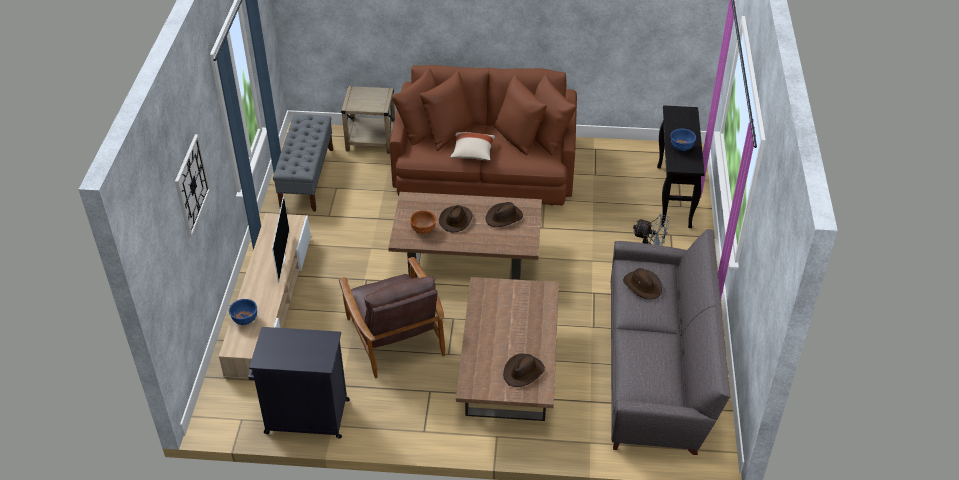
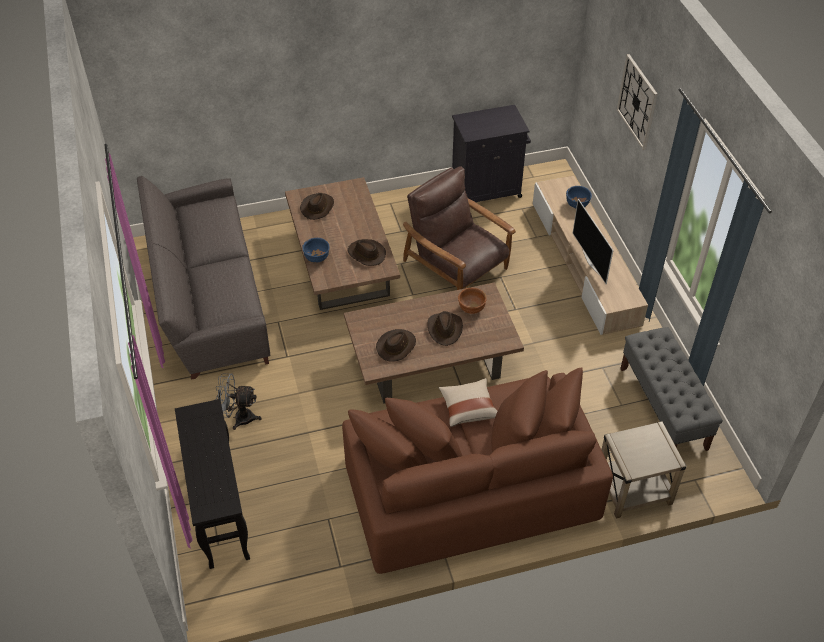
camera: 160 degrees right, 5 degrees up
(643, 285) = (228, 289): brown hat -> brown hat (366, 254)
(681, 147) = (207, 441): blue bowl -> blue bowl (317, 258)

